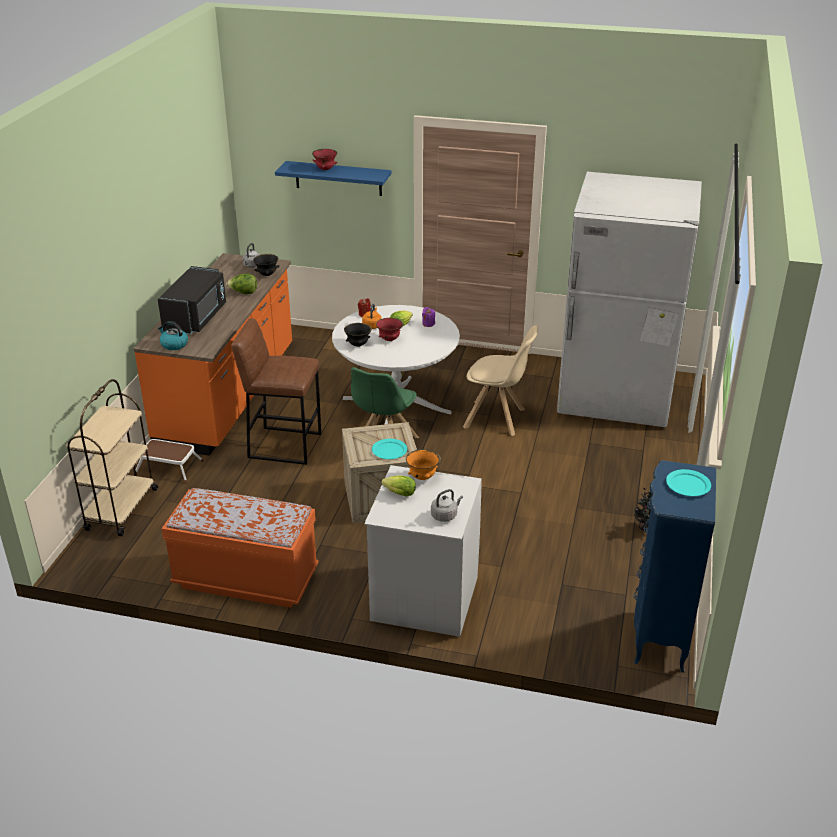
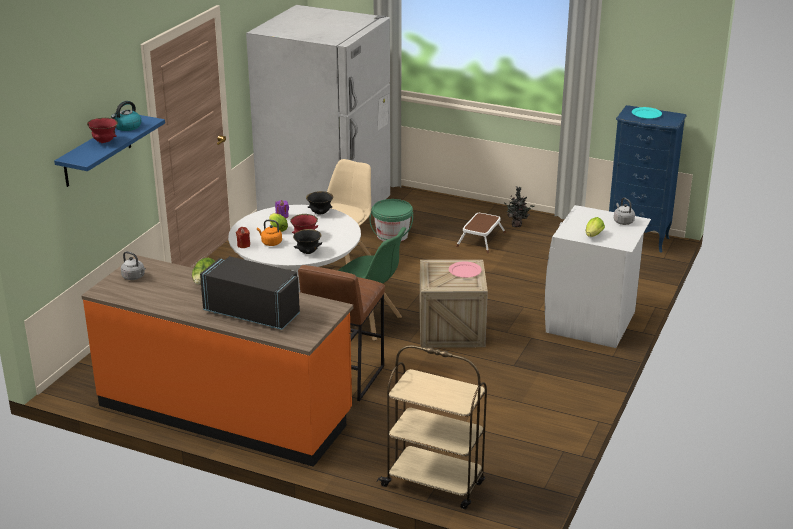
camera: 80 degrees left, 5 degrees down
(169, 467) = (360, 453): brown step ladder -> brown step ladder (480, 239)
(174, 345) = (313, 326): kettle -> kettle (127, 127)
(246, 579) = (558, 406): orange bench -> none
(267, 274) = (165, 269): black bowl -> black bowl (320, 213)
(389, 451) = (465, 271): turquoise plate -> pink plate
(423, 477) = (572, 225): orange bowl -> none
(571, 441) = (392, 235): none -> green bucket

